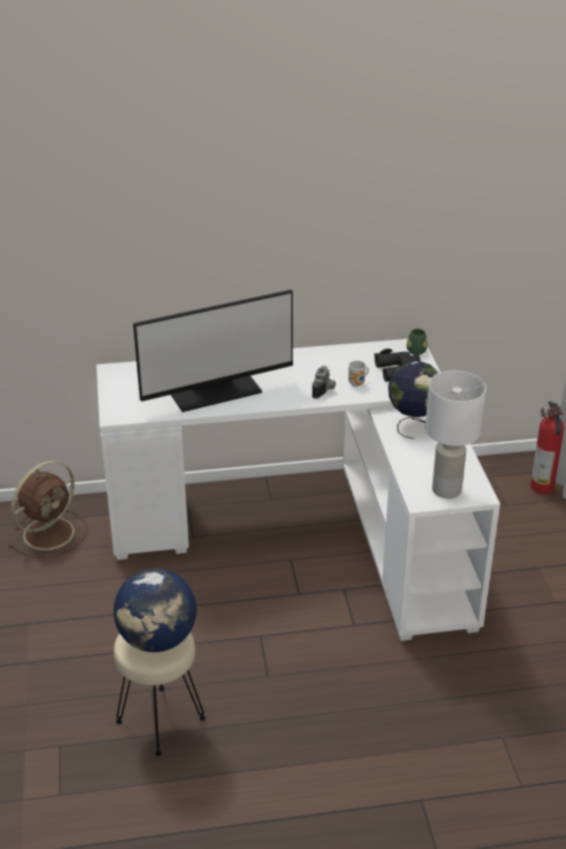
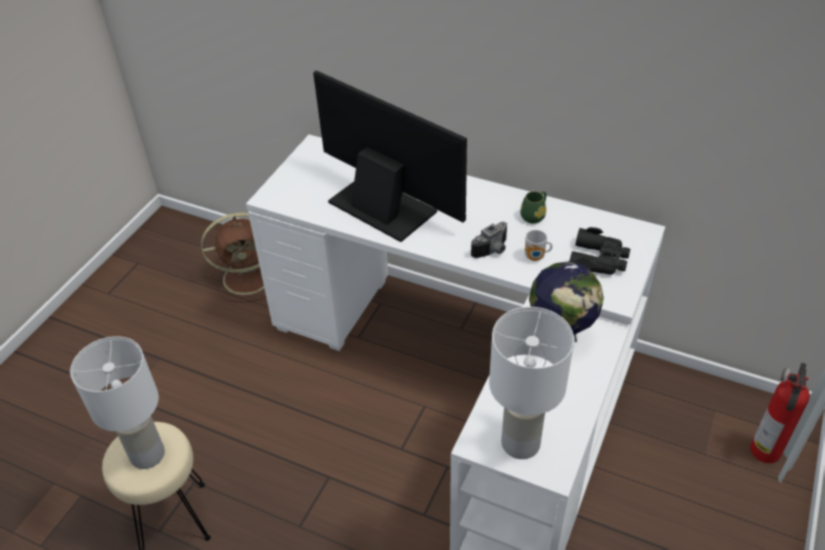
camera: 35 degrees right, 10 degrees up
(157, 640) = (148, 455): globe -> white table lamp
(214, 390) = (383, 206): monitor -> monitor turned 150 degrees counterclockwise
(416, 349) = (643, 239): green mug -> green mug (534, 215)

